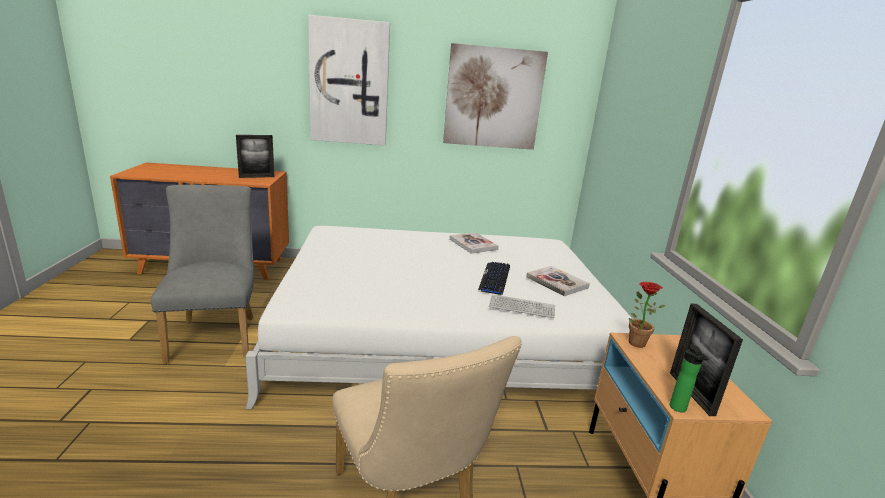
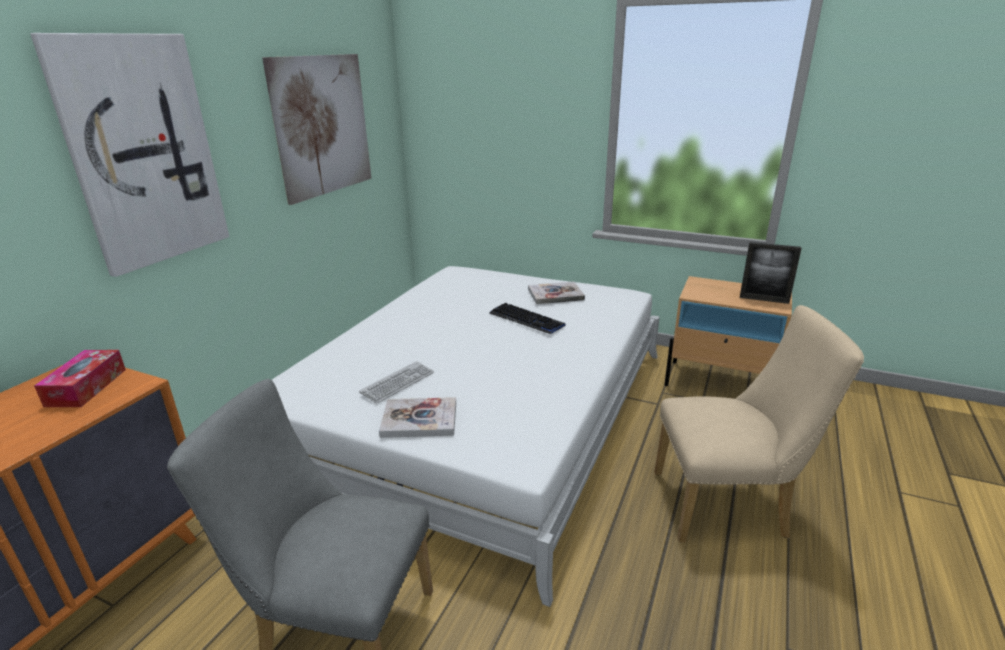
camera: 60 degrees left, 5 degrees up
(256, 177) = (86, 387): picture frame -> tissue box
(473, 244) = (430, 307): book -> book (419, 419)
(521, 307) = (596, 324): keyboard -> keyboard (397, 383)
(634, 341) = (695, 294): potted plant -> none
(679, 409) = (782, 309): bottle -> none

